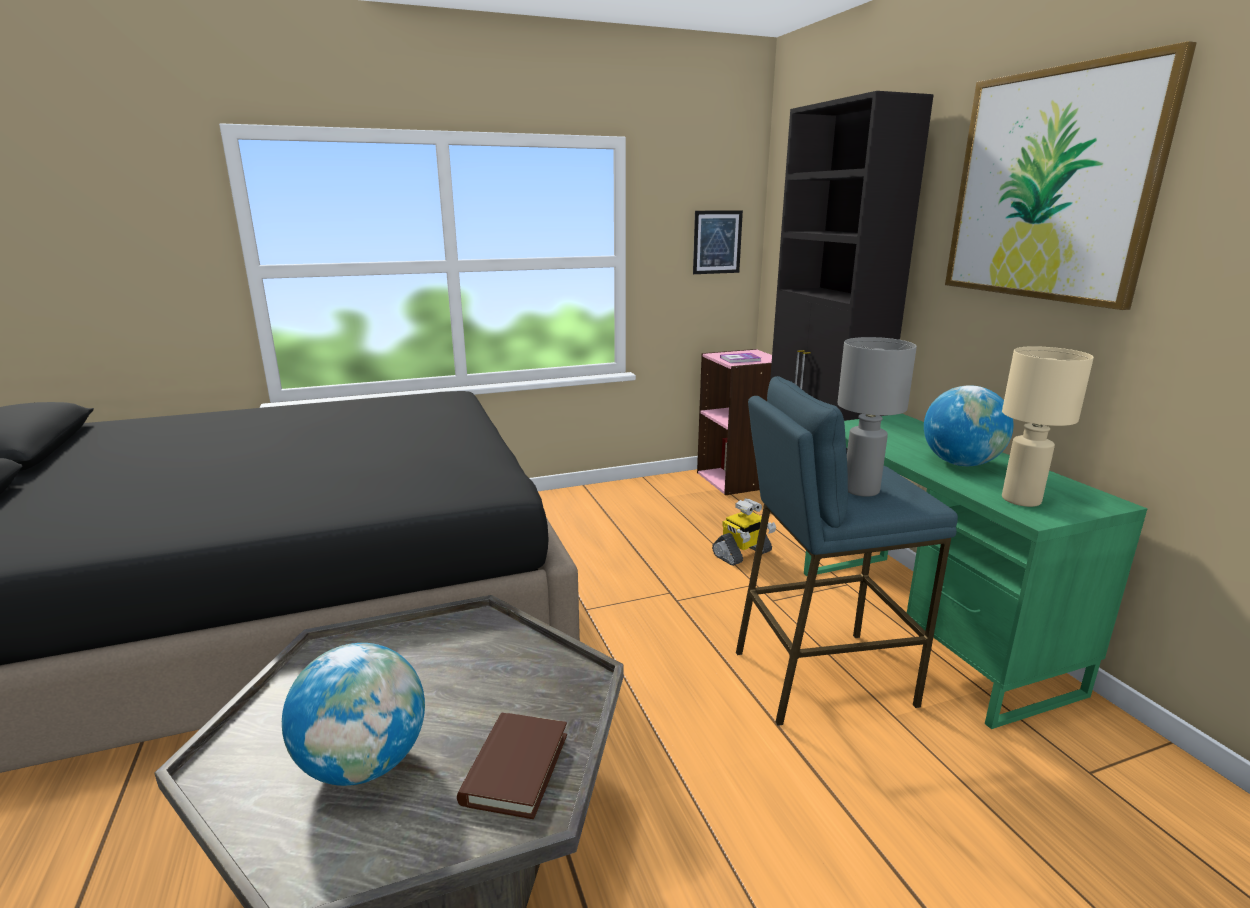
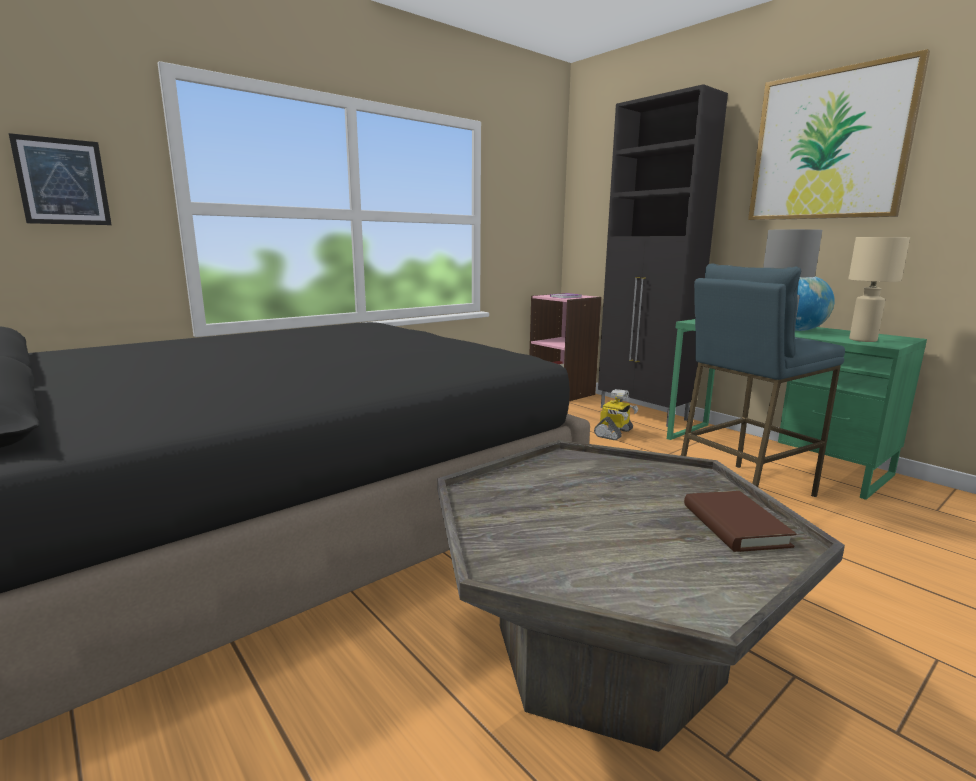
camera: 20 degrees left, 5 degrees down
(364, 764) = (622, 545): globe -> none
(717, 242) = (537, 210): picture -> picture (62, 182)

